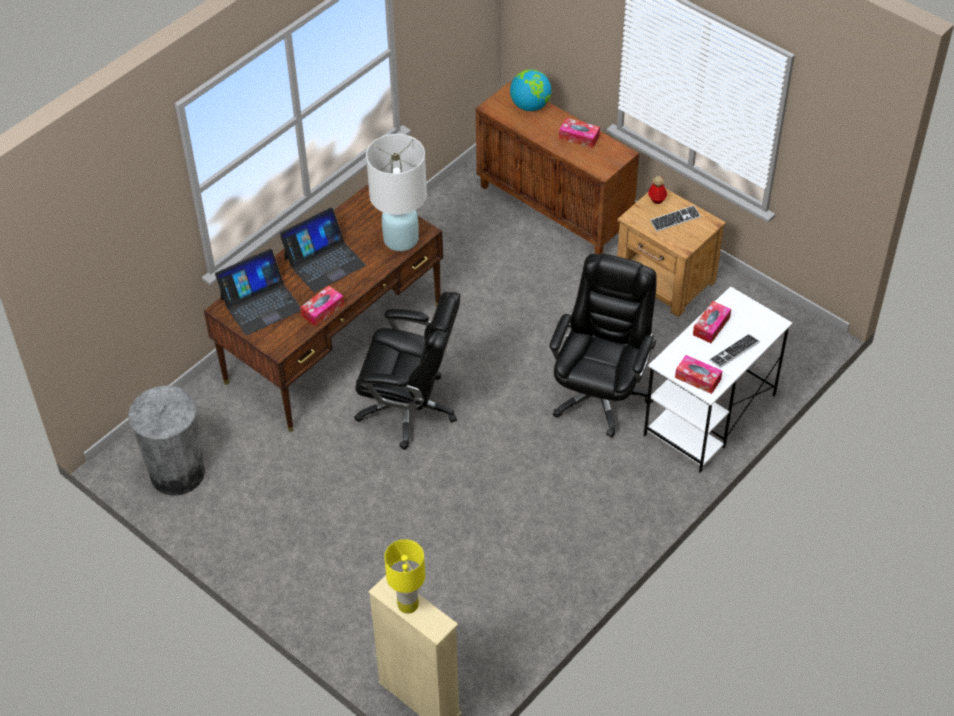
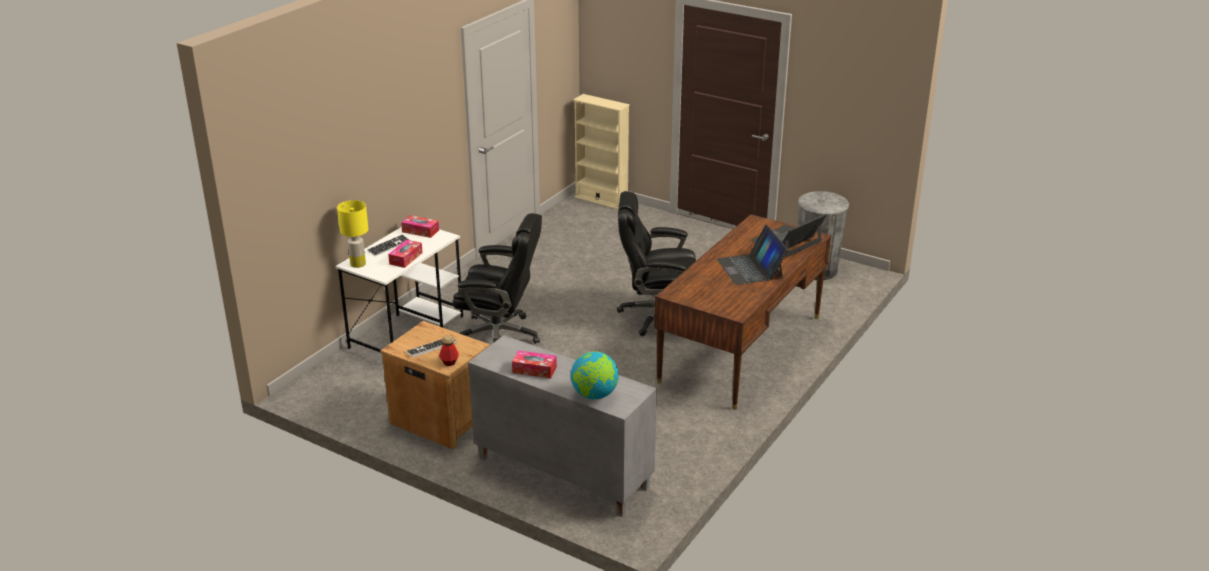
camera: 170 degrees right, 20 degrees down
(322, 310) = (734, 242): tissue box -> none
(324, 262) = (750, 268): laptop -> laptop turned 60 degrees counterclockwise
(400, 239) = (690, 287): white table lamp -> none
(407, 604) = (604, 101): yellow table lamp -> yellow table lamp (358, 264)
(555, 209) = (561, 473): brown cabinet -> grey cabinet
(601, 394) = (499, 336): black office chair -> black office chair turned 90 degrees counterclockwise

